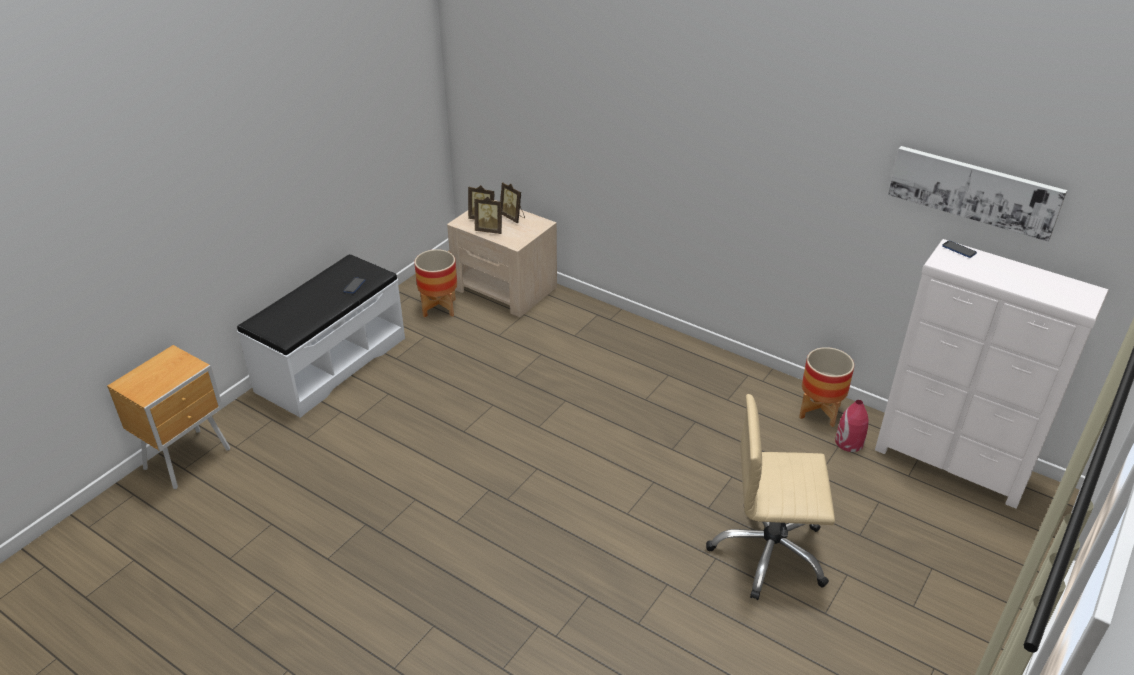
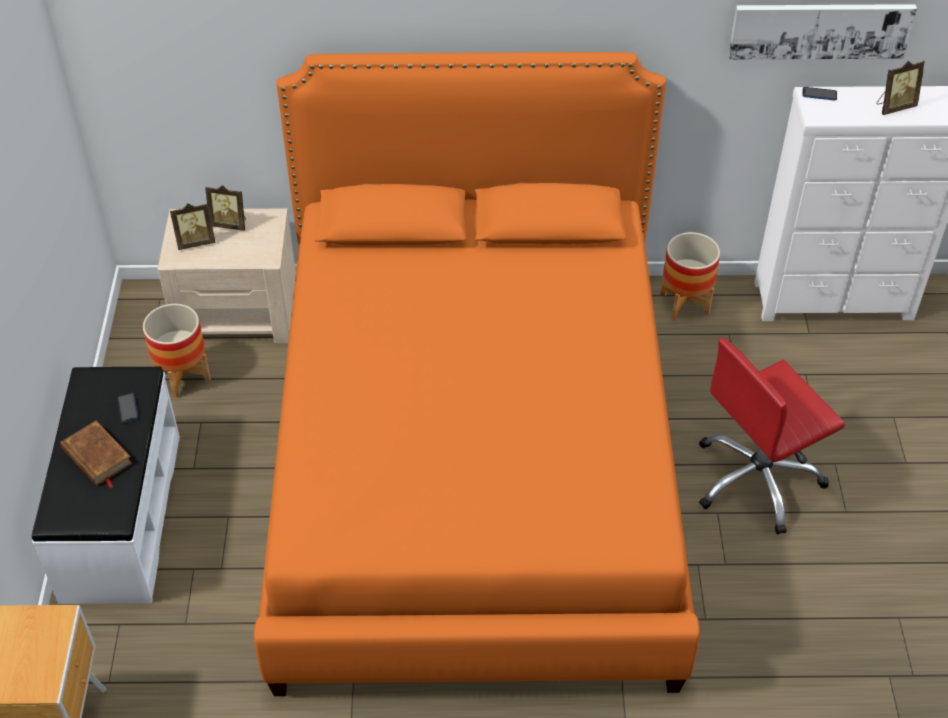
camera: 35 degrees left, 10 degrees up
(311, 302) = (97, 457): none -> brown book
(490, 230) = (219, 254): picture frame -> picture frame (894, 107)
(567, 439) = (474, 464): none -> orange bed
(769, 553) = (757, 480): beige office chair -> red office chair
(849, 442) = (735, 324): red vase -> none

